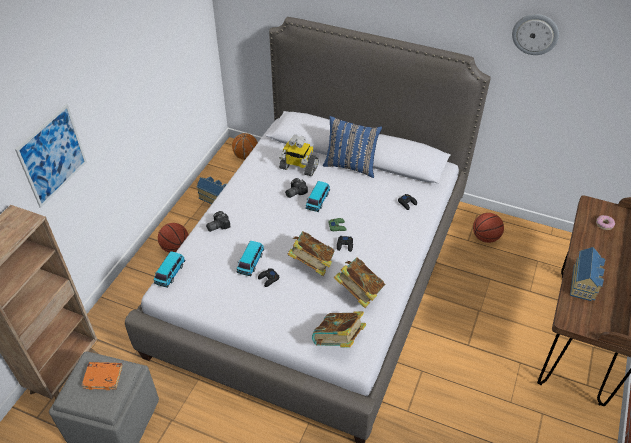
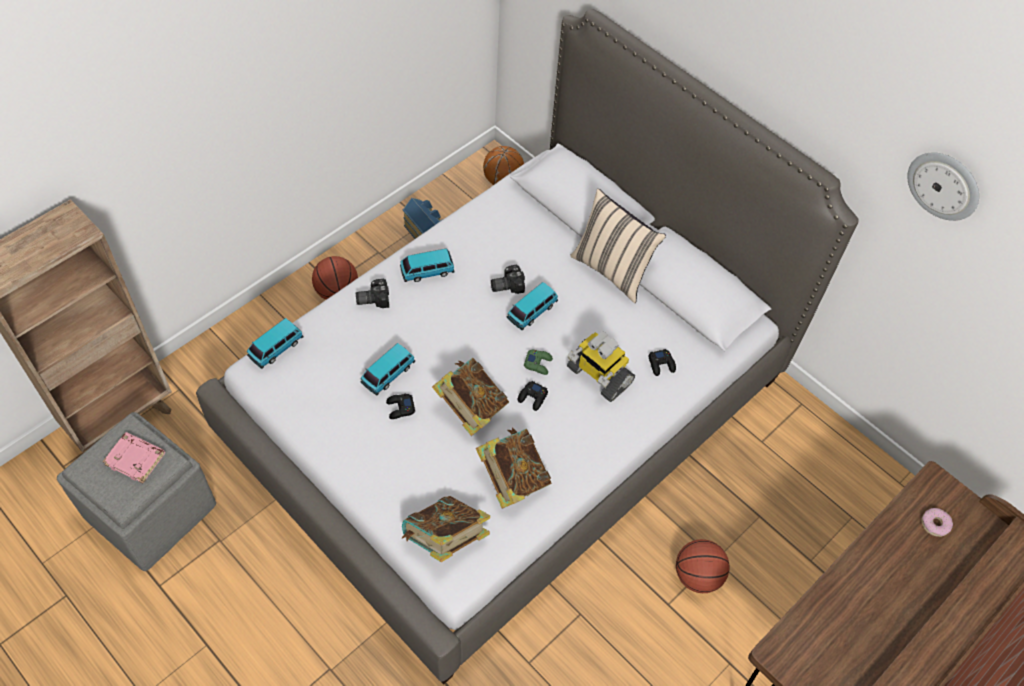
camera: 20 degrees right, 10 degrees up
(52, 155) = (154, 141): picture -> none
(103, 377) = (136, 459): orange book -> pink book
(242, 200) = (427, 271): none -> toy car
(298, 167) = (533, 245): toy robot -> toy robot (598, 375)
(351, 165) = (612, 270): blue pillow -> beige pillow
(485, 237) = (791, 447): basketball -> basketball (697, 575)
(584, 283) = (840, 606): toy house -> none

